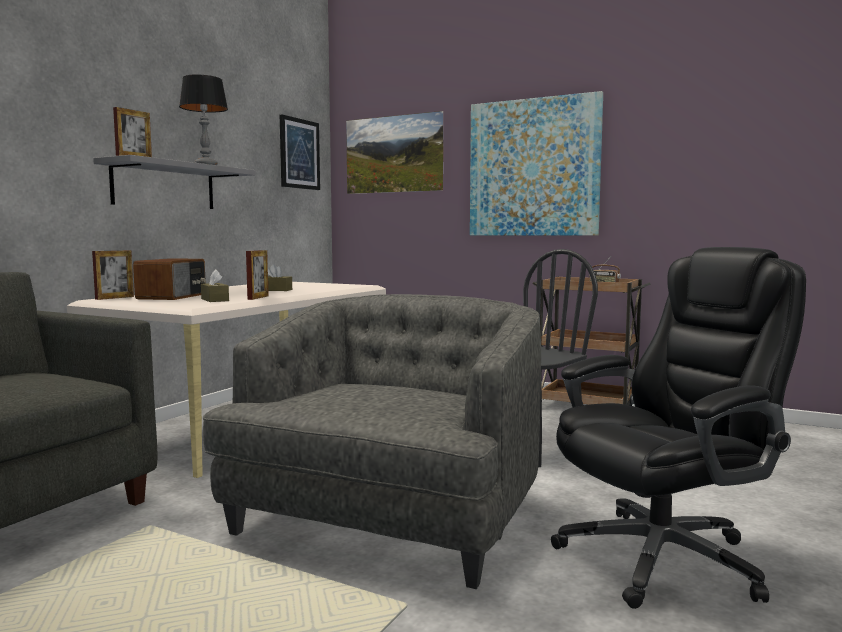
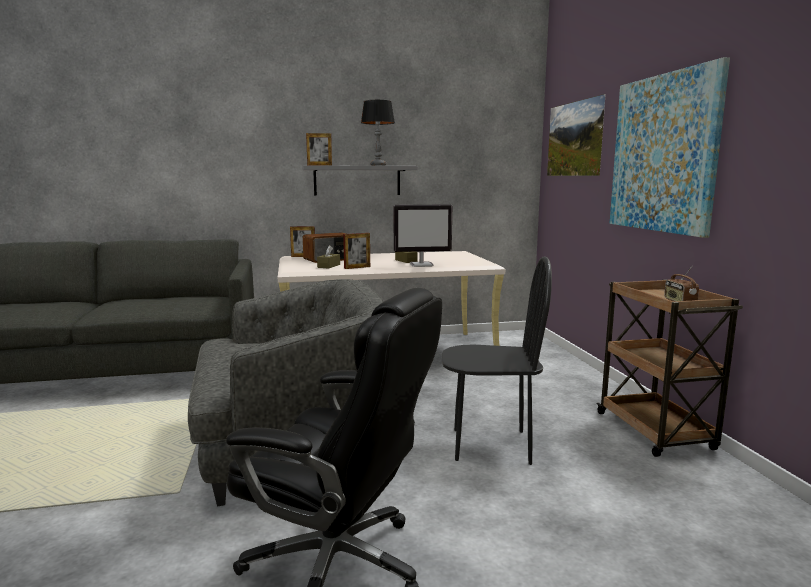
camera: 50 degrees right, 5 degrees up
(299, 154) = (499, 143): picture -> none
(312, 290) = (422, 265): none -> monitor

